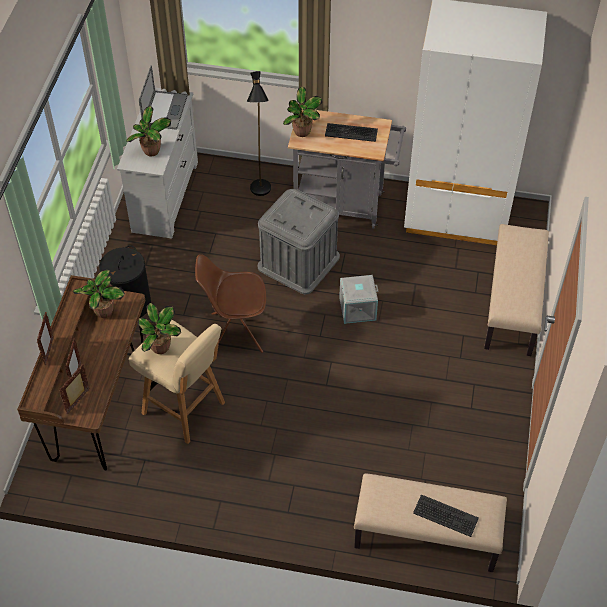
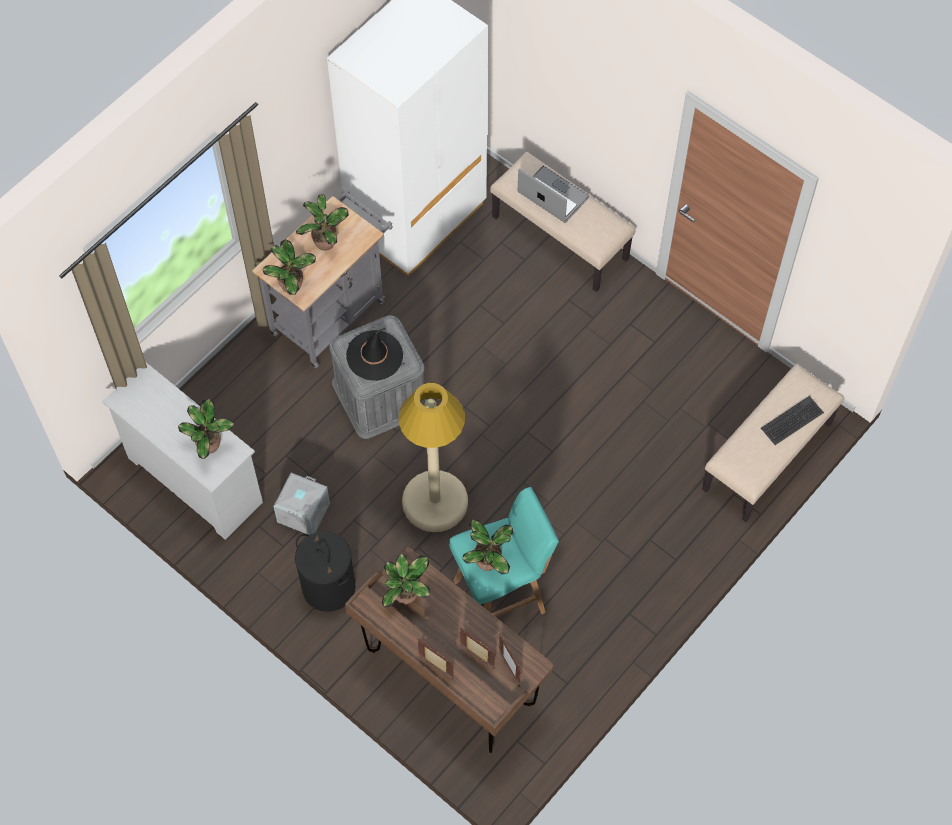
camera: 60 degrees left, 10 degrees up
(165, 110) = (154, 402): laptop -> laptop (553, 195)
(185, 409) = (502, 595): beige stool -> turquoise stool
(235, 333) = (434, 501): brown chair -> beige floor lamp
(261, 194) = (260, 382): black floor lamp -> none
(295, 214) = (374, 356): none -> black hat
(351, 132) = (325, 241): keyboard -> potted plant
(357, 308) = (476, 373): grey storage box -> grey storage box (303, 512)

